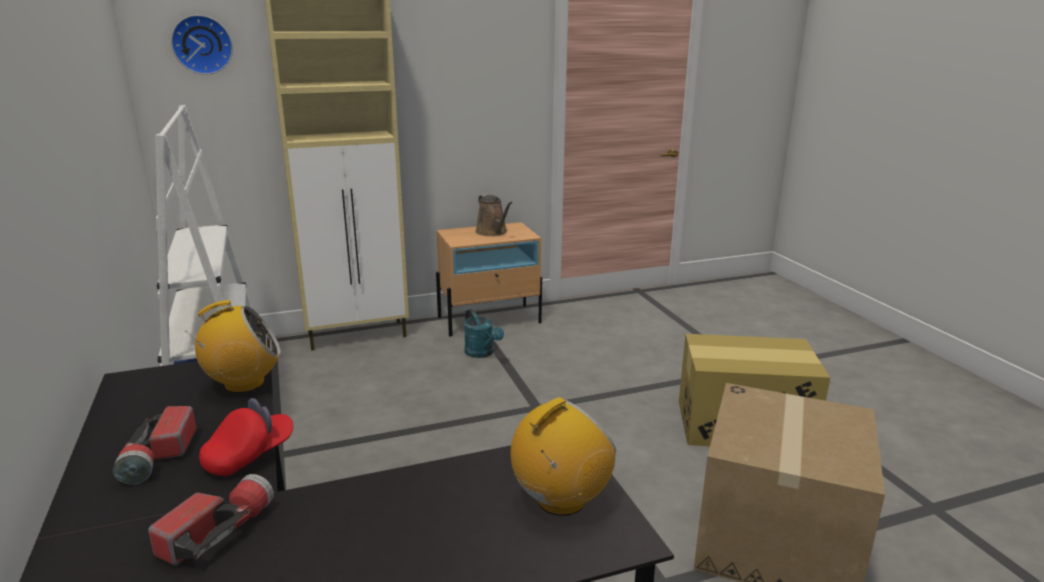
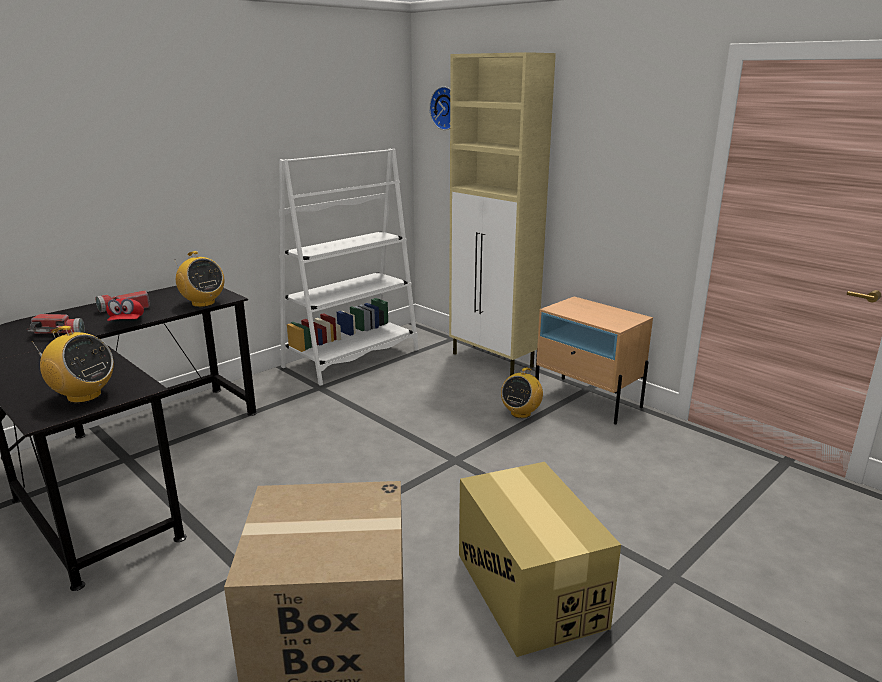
camera: 65 degrees right, 0 degrees up
(249, 455) = (127, 323): red cap -> red cap turned 60 degrees clockwise
(482, 353) = (520, 413): turquoise watering can -> radio
(493, 232) = (601, 313): brown watering can -> none

